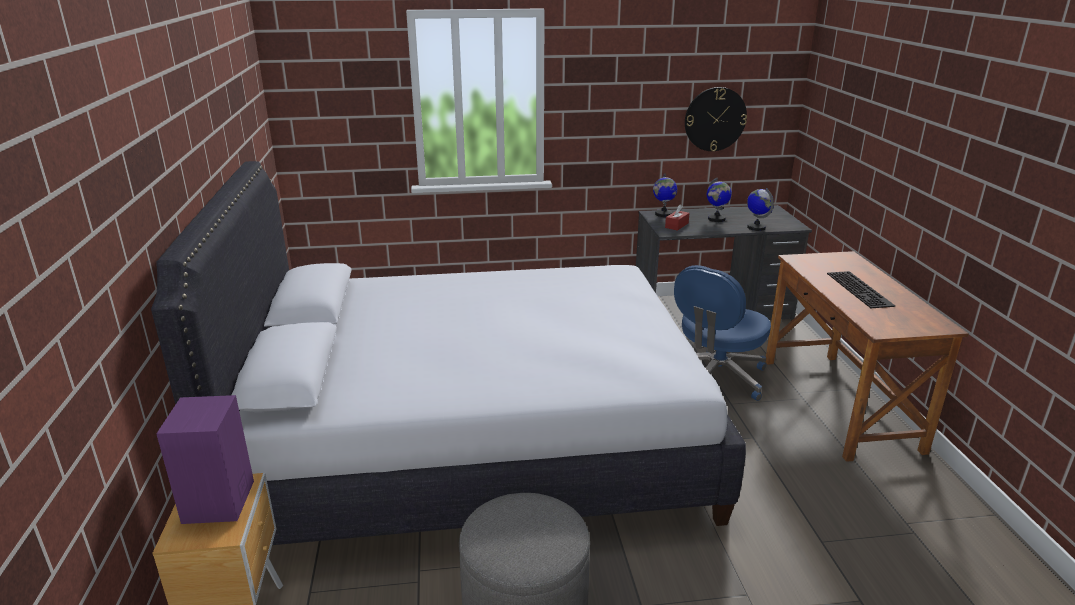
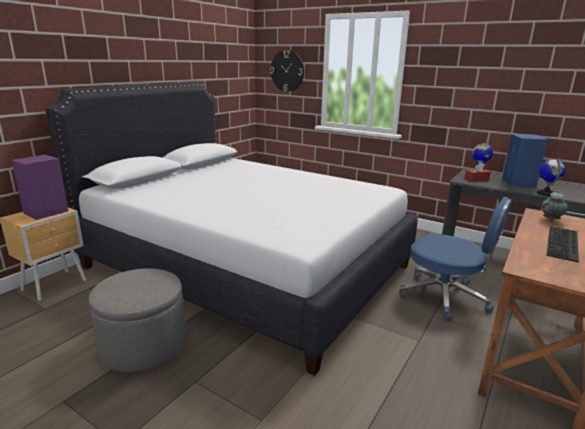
camera: 40 degrees right, 5 degrees down
(715, 119) = (541, 102): wall clock -> wall clock (287, 71)
(716, 219) = (518, 183): globe -> blue speaker
(716, 378) = (445, 297): blue office chair -> blue office chair turned 135 degrees counterclockwise
(815, 263) = (551, 219): none -> teapot

